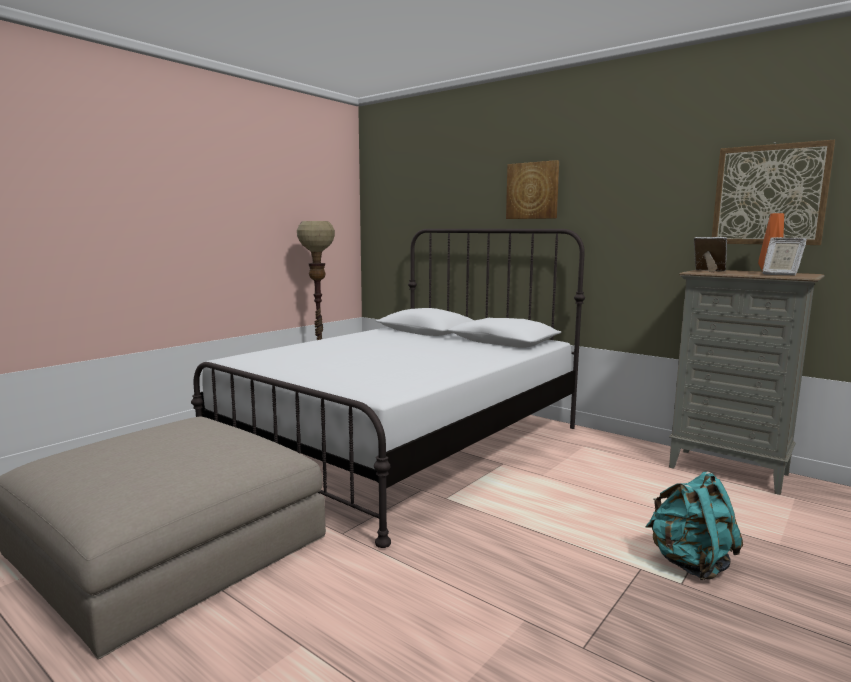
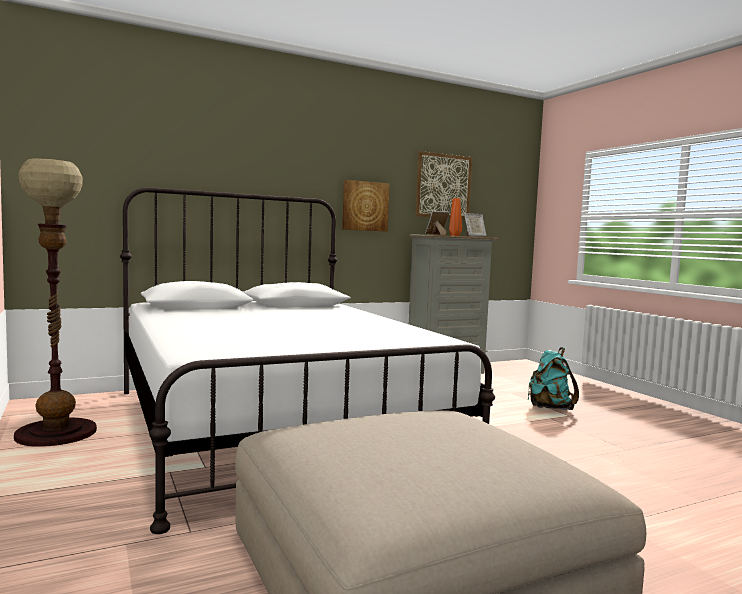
camera: 65 degrees left, 5 degrees down
(532, 191) = (278, 160): picture -> picture (365, 206)

